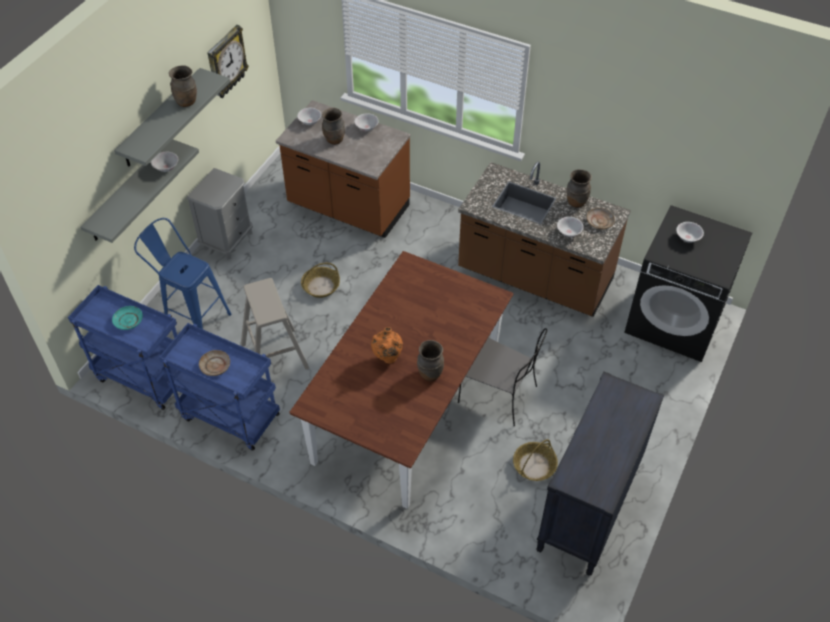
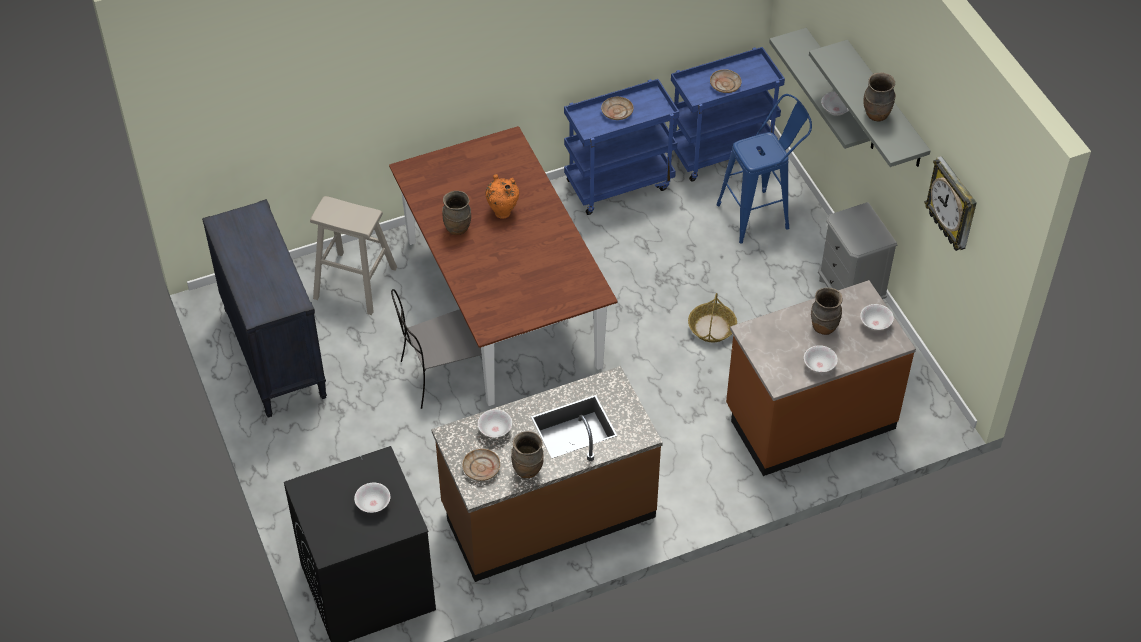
camera: 130 degrees right, 0 degrees up
(128, 321) = (725, 85): turquoise plate -> beige plate
(274, 356) = (656, 247): beige stool -> beige stool (355, 283)
(534, 466) = (350, 347): basket -> none

